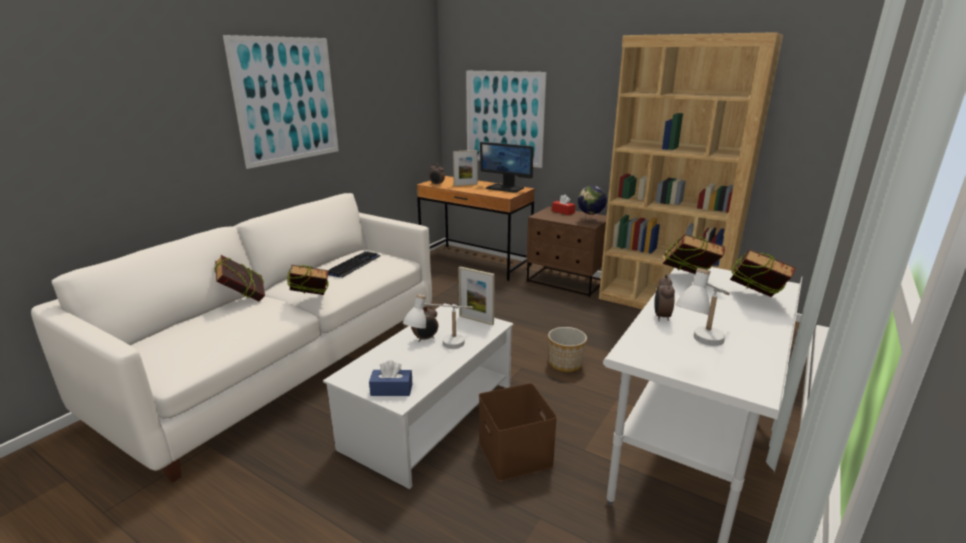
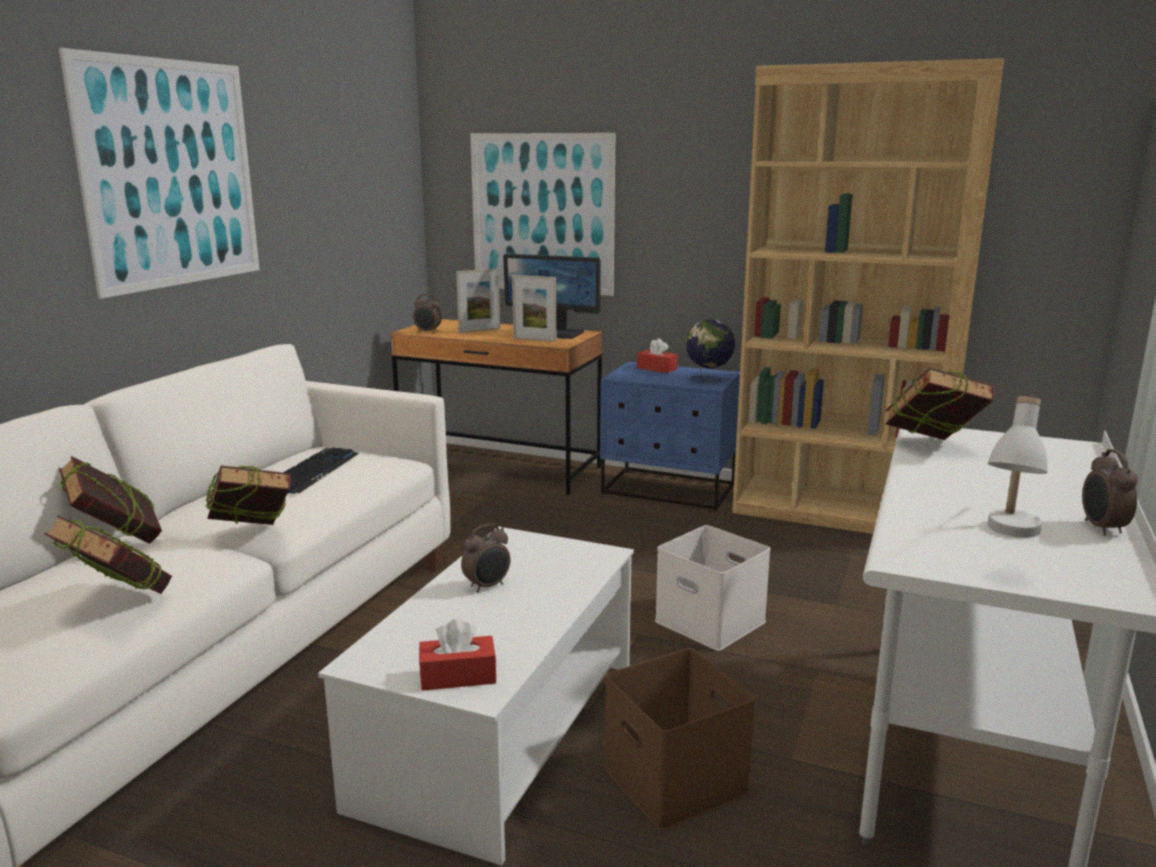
camera: 10 degrees left, 5 degrees down
(391, 390) = (458, 676): blue tissue box -> red tissue box
(443, 350) = (528, 602): white table lamp -> none
(476, 320) = (566, 549): picture frame -> picture frame (534, 340)
(565, 364) = (713, 621): planter -> white storage box
(566, 282) = (668, 490): brown nightstand -> blue nightstand
(661, 317) = (921, 502): alarm clock -> alarm clock (1101, 528)
(754, 300) = (1050, 469): book -> book (118, 603)

